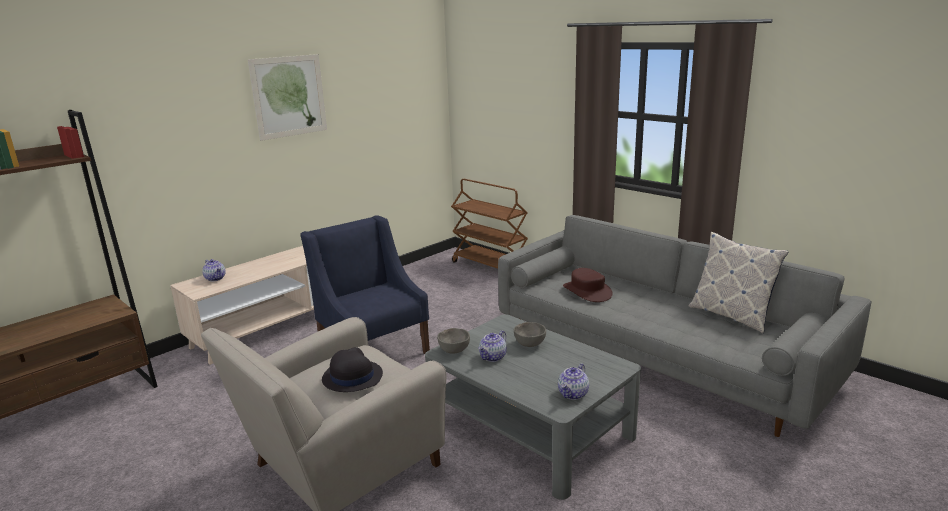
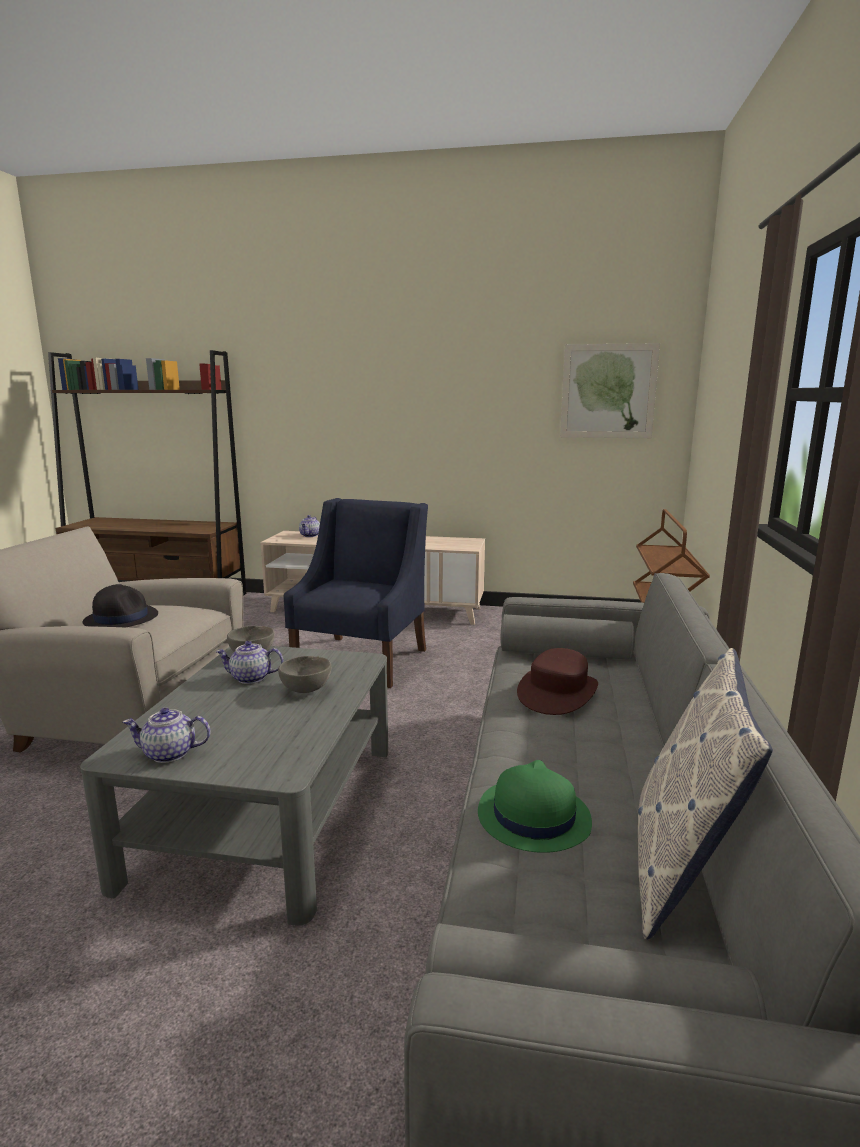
camera: 55 degrees right, 5 degrees down
(289, 96) = (437, 362): picture -> picture (608, 391)
(686, 328) = (532, 817): none -> green hat

